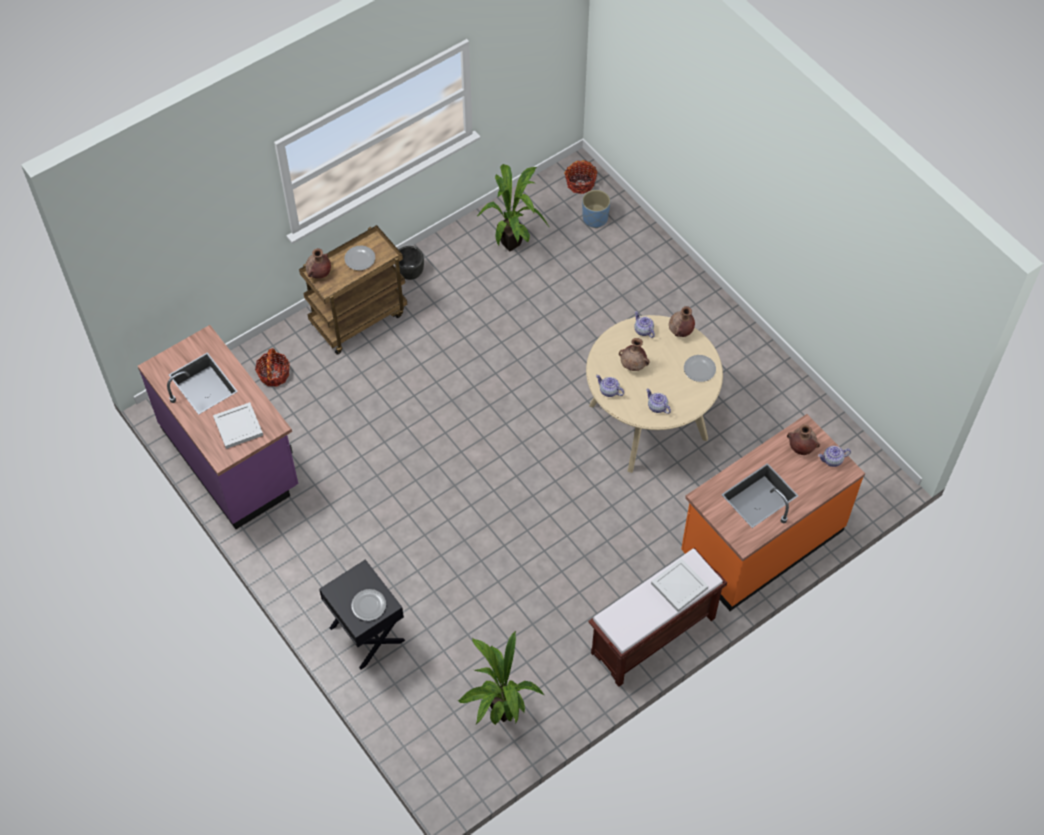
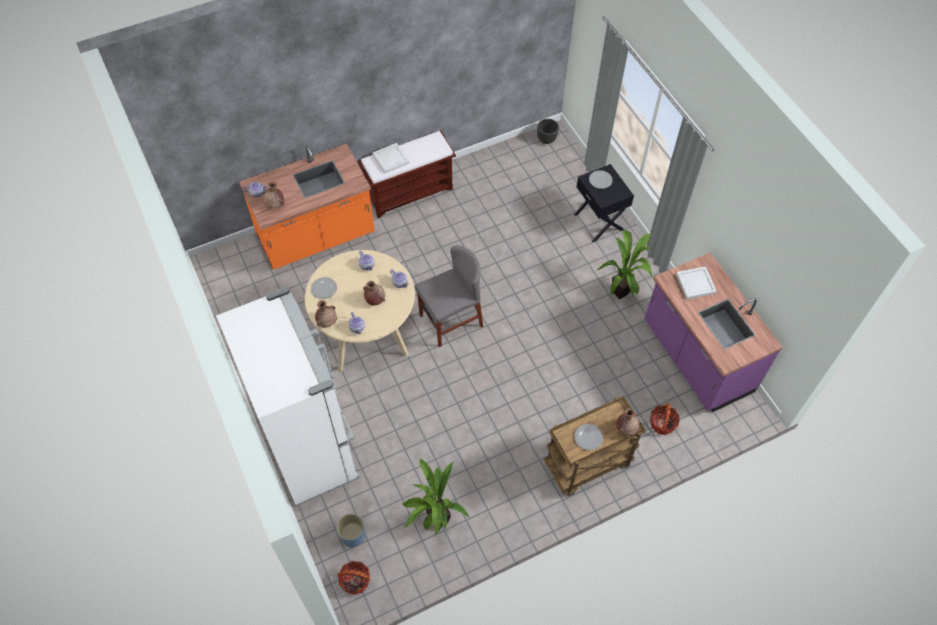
camera: 170 degrees left, 0 degrees up
(410, 273) = (536, 504): black planter -> black planter (546, 139)
(500, 714) = (517, 165): potted plant -> potted plant (623, 291)
(547, 455) = (451, 321): none -> grey chair
(668, 289) = (311, 447): none -> white fridge

